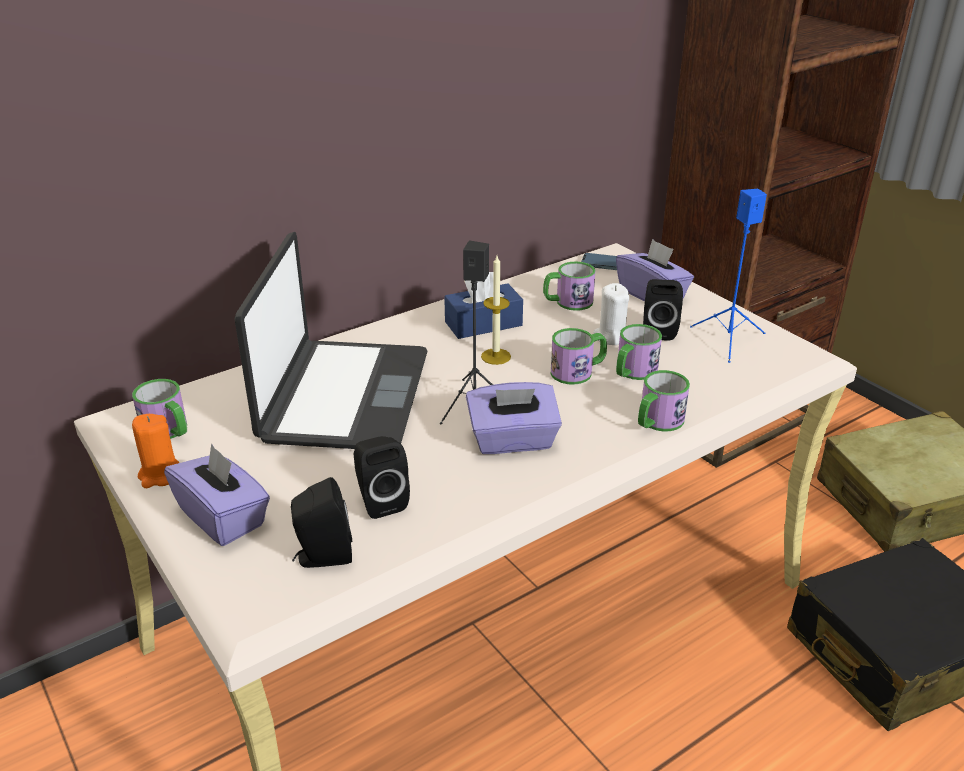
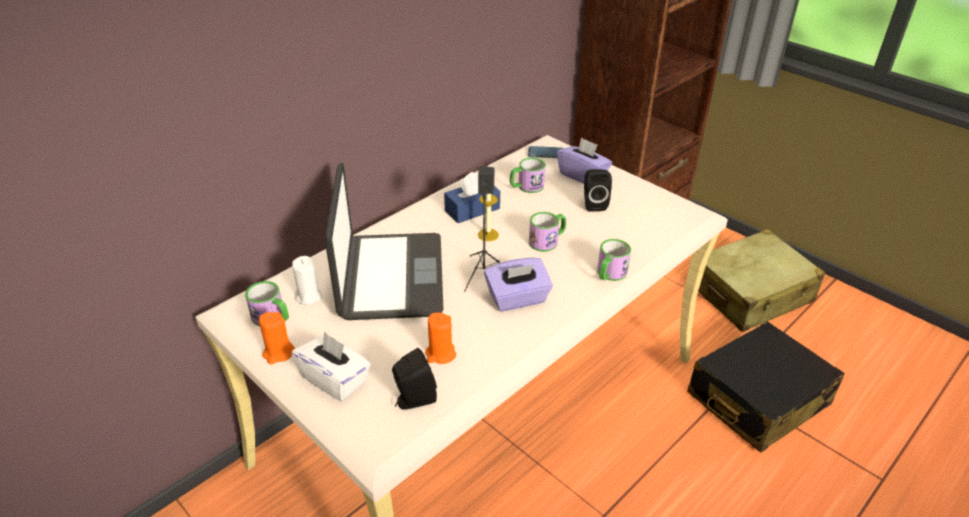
camera: 10 degrees left, 5 degrees up
(223, 517) = (335, 380): purple tissue box -> white tissue box
(380, 501) = (440, 354): black speaker -> orange candle
(610, 337) = (563, 212): white candle -> white candle (308, 296)
(633, 372) = (584, 238): mug -> none
(728, 340) = (642, 207): blue speaker -> none

